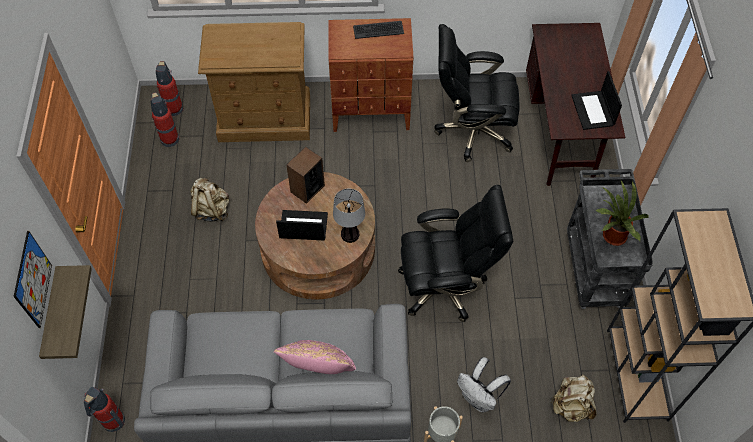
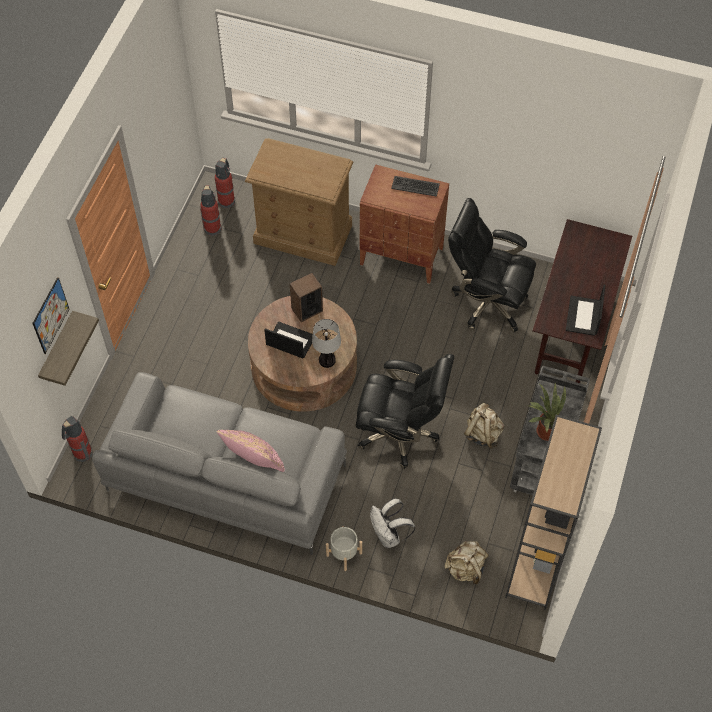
camera: 20 degrees right, 0 degrees up
(211, 209) = (225, 303): beige backpack -> beige backpack (482, 433)

